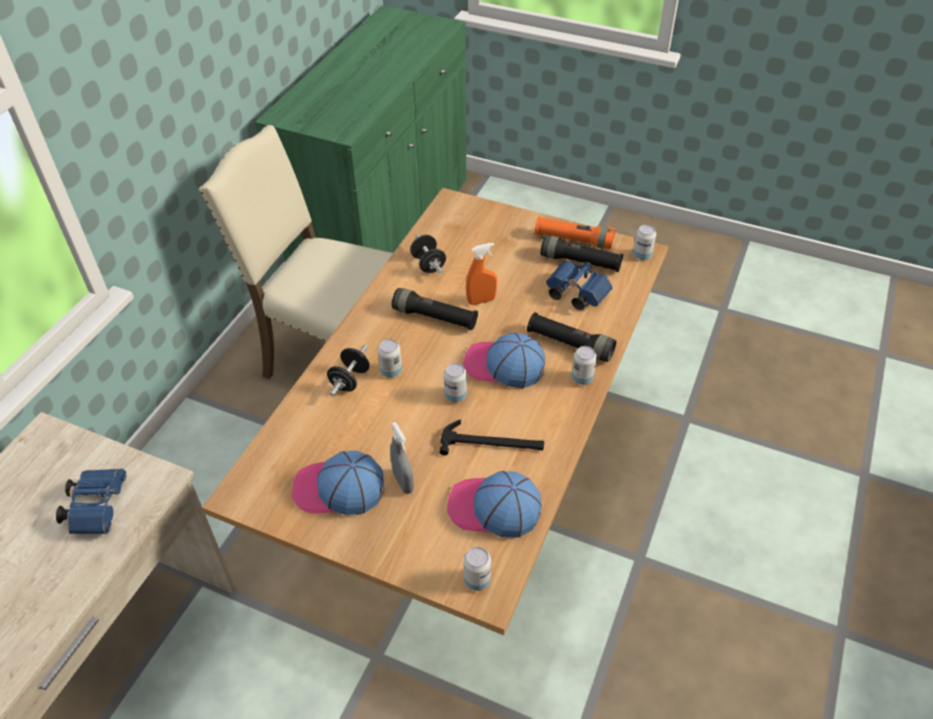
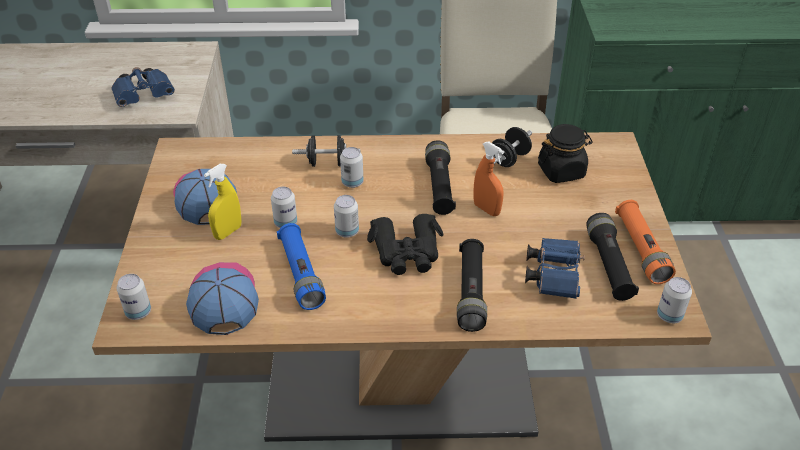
camera: 65 degrees right, 5 degrees down
(403, 482) = (228, 232): grey spray bottle -> yellow spray bottle
(463, 242) = (561, 171): none -> black jar
(492, 443) = (301, 274): hammer -> blue flashlight
(504, 365) = (407, 252): cap -> black binoculars
(582, 378) = (427, 316): can -> can (285, 223)

